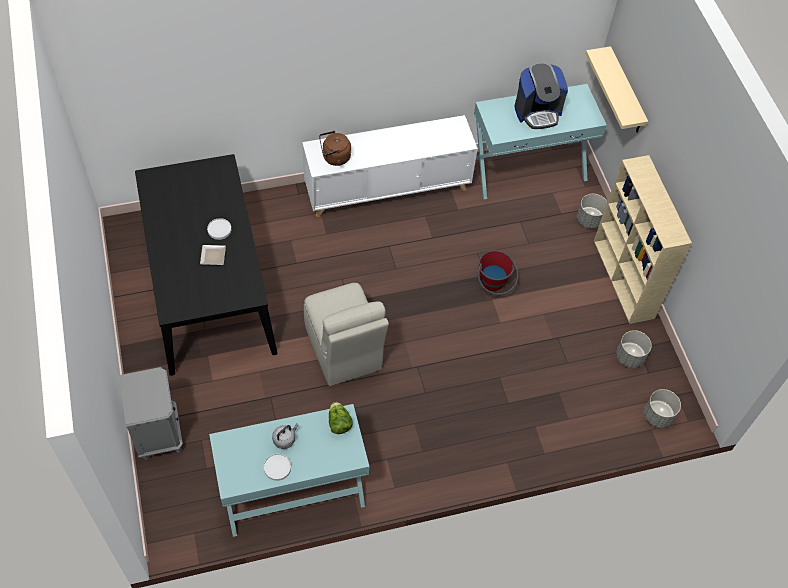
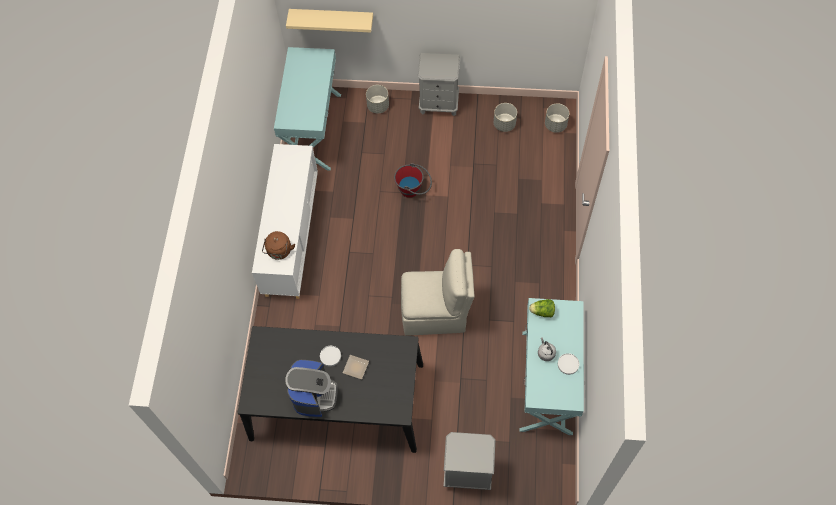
camera: 65 degrees left, 5 degrees up
(537, 112) = (302, 89): coffee machine -> coffee machine (314, 395)
(624, 279) = (439, 104): beige bookcase -> grey nightstand

